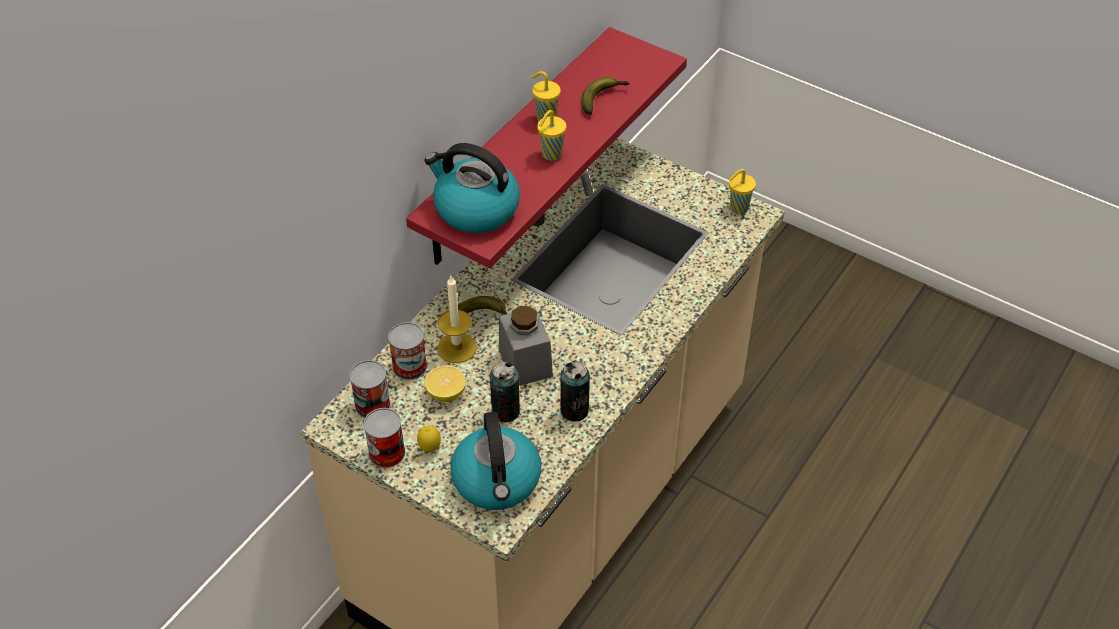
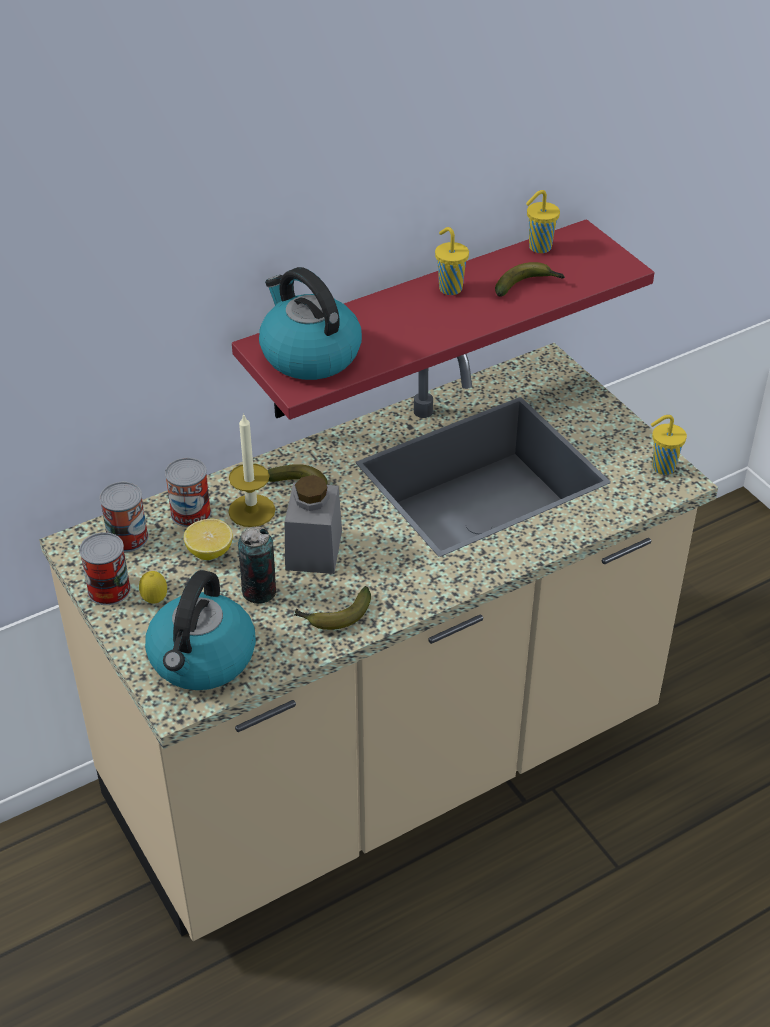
camera: 25 degrees right, 5 degrees down
(550, 155) = (429, 325): yellow cup -> yellow cup (538, 248)
(574, 410) = (334, 616): can -> banana

